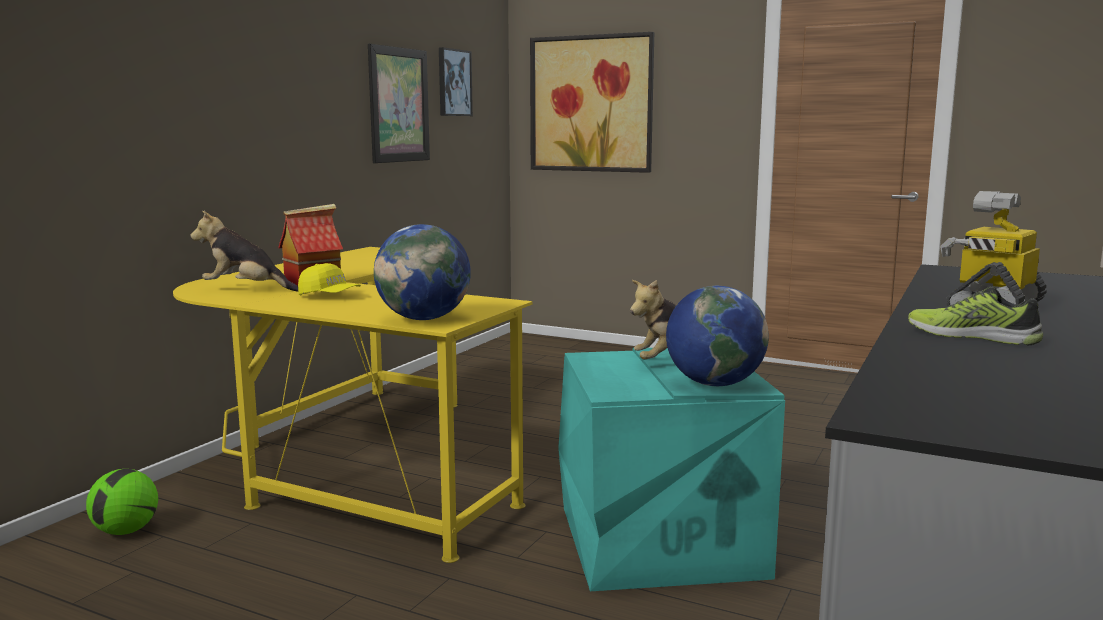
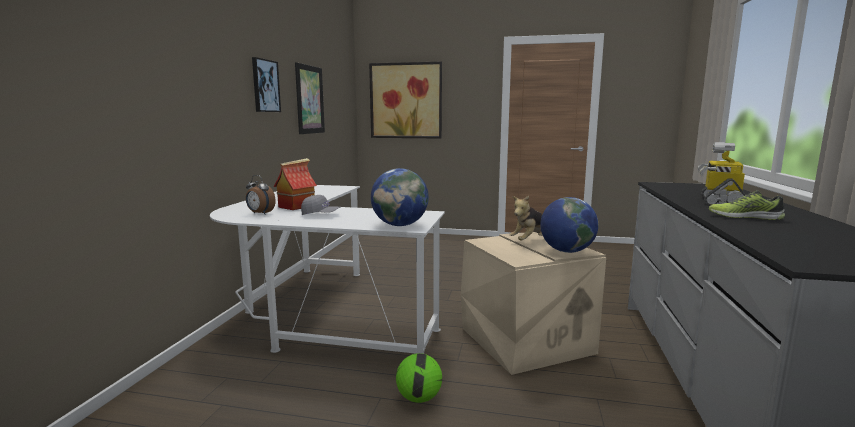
camera: 15 degrees left, 0 degrees up
(125, 531) = (198, 378): football -> football (419, 398)
(246, 289) = (260, 213): plush toy -> alarm clock
(329, 296) = (321, 214): yellow cap -> grey cap
(353, 463) = (321, 315): yellow desk -> white desk
(454, 83) = (333, 87): picture -> picture (265, 86)
(658, 542) = (525, 341): turquoise storage box -> beige storage box

